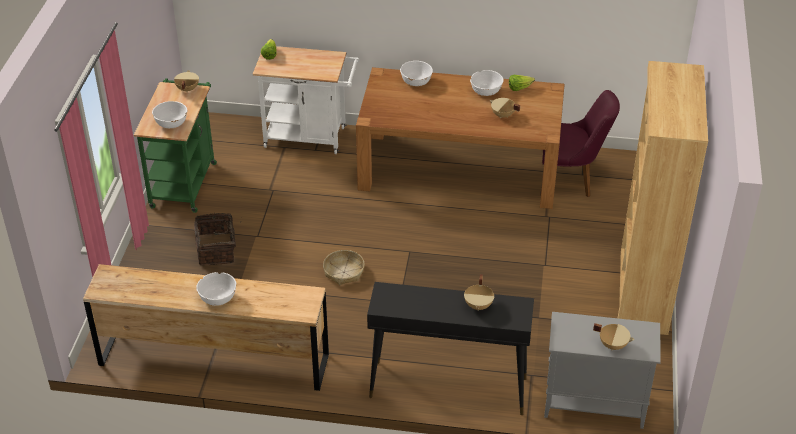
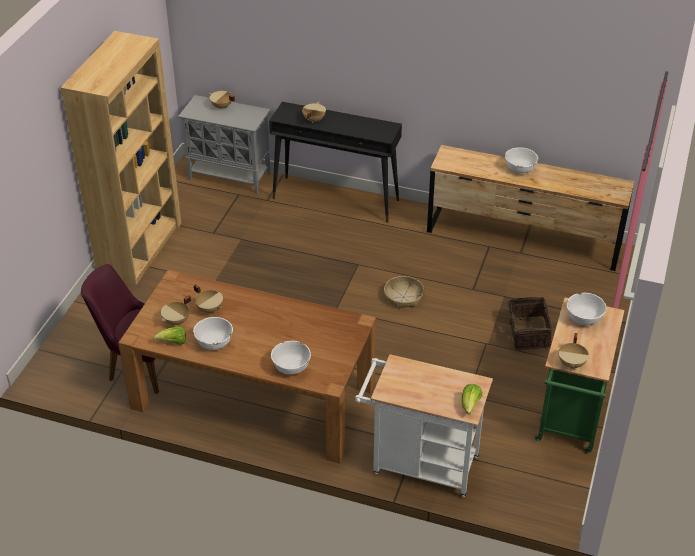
camera: 170 degrees left, 0 degrees up
(525, 103) = (177, 321): none -> beige cooking pot

